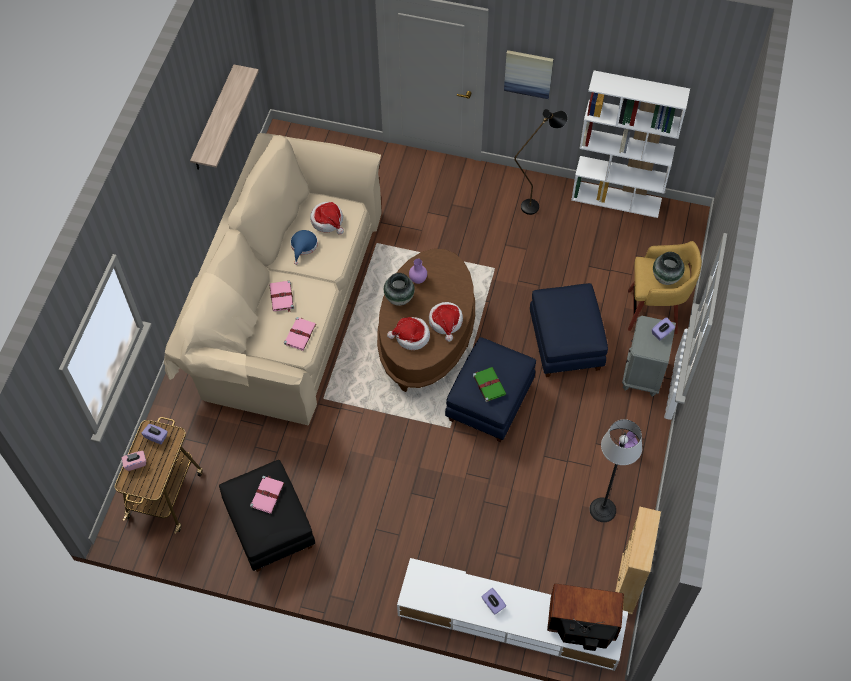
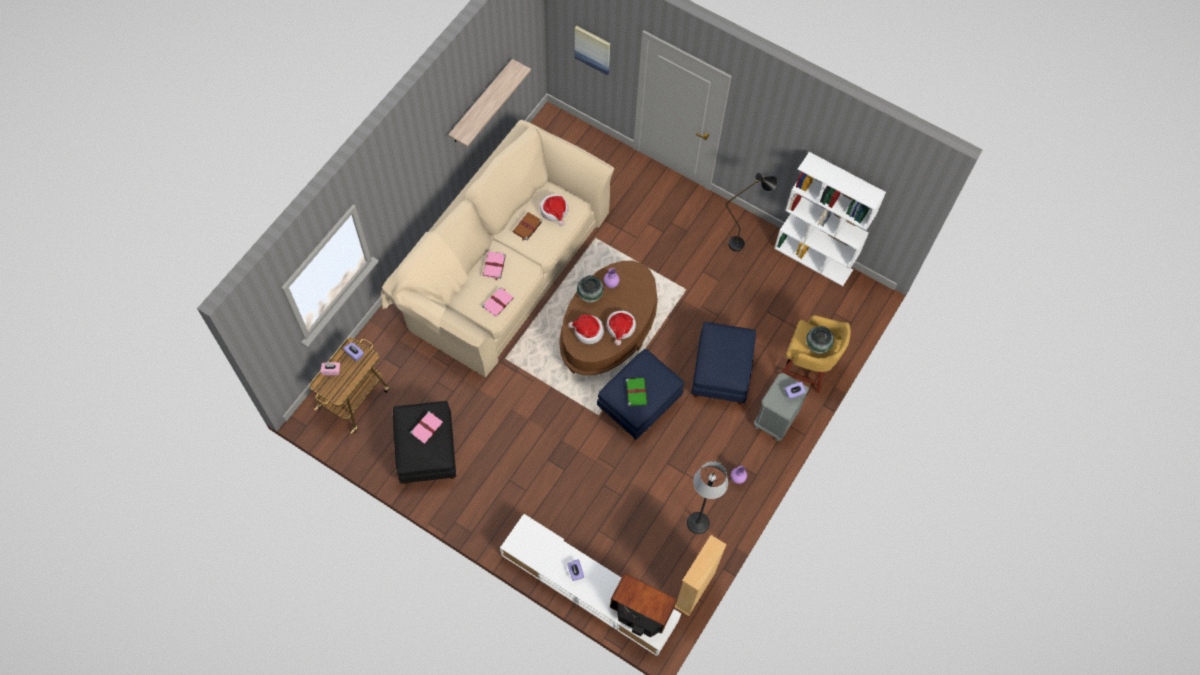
camera: 15 degrees right, 5 degrees up
(303, 246) = (527, 227): blue hat -> brown book
(528, 73) = (757, 136): picture -> picture (593, 49)

